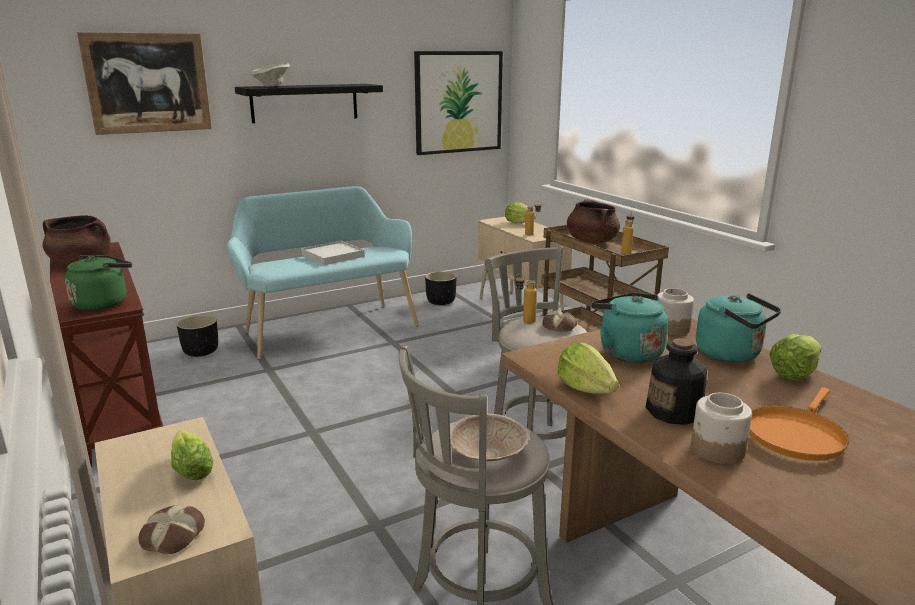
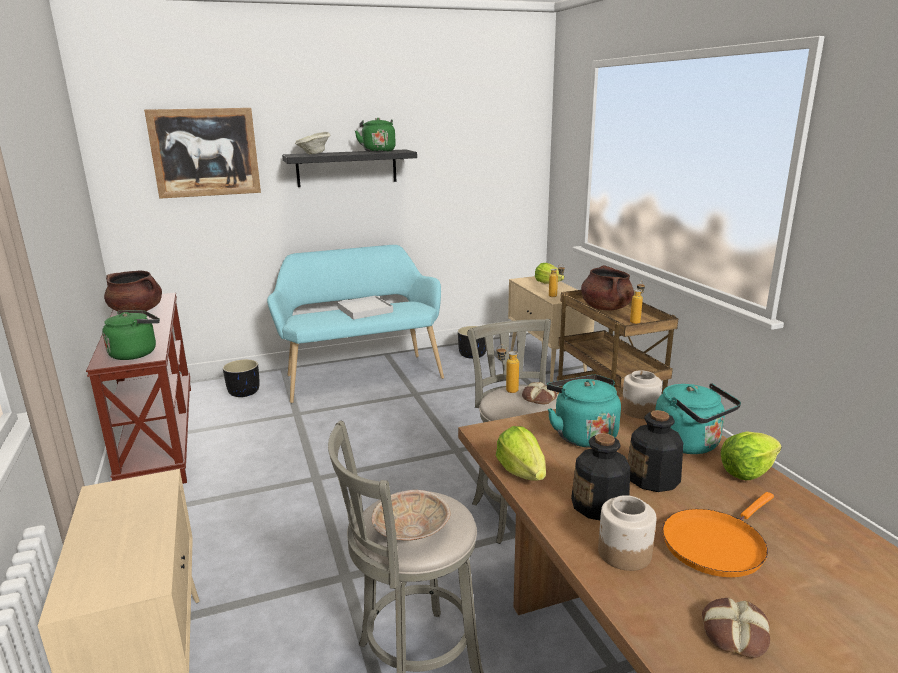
camera: 10 degrees right, 0 degrees up
(172, 536) = (105, 585): bread -> bread (733, 633)
(191, 467) = (149, 518): lettuce -> none
(339, 84) = (378, 151): none -> green kettle
(458, 102) = (496, 165): picture -> none
(712, 385) = (653, 478): none -> bottle

